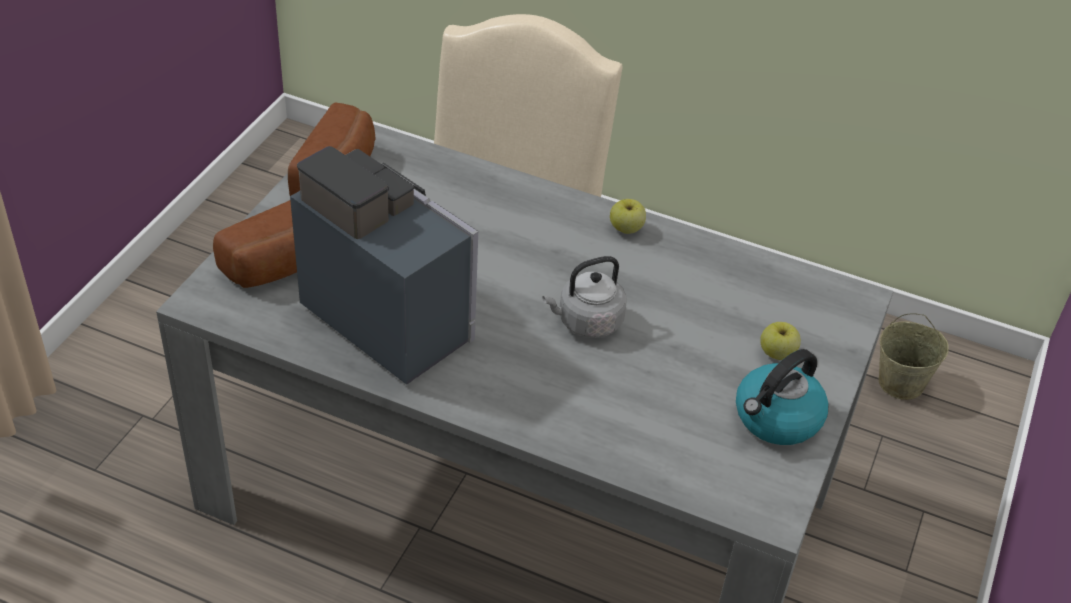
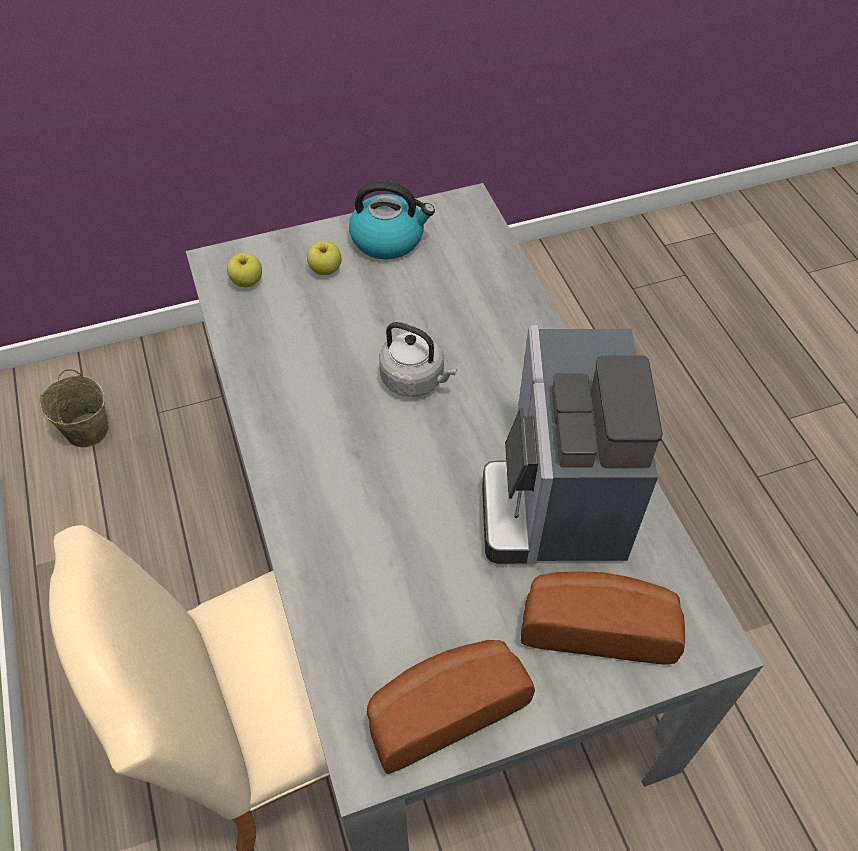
camera: 130 degrees left, 10 degrees up
(626, 229) = (275, 430): apple -> apple (247, 281)

